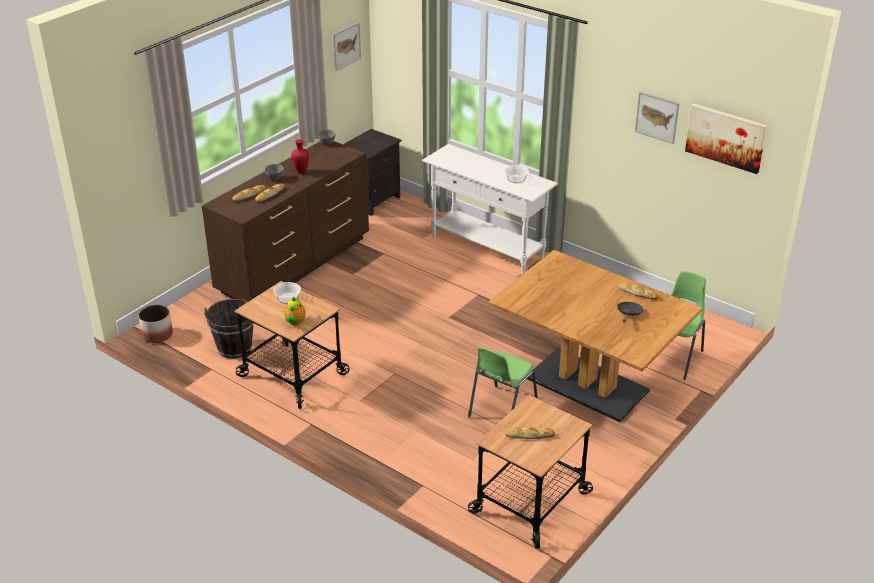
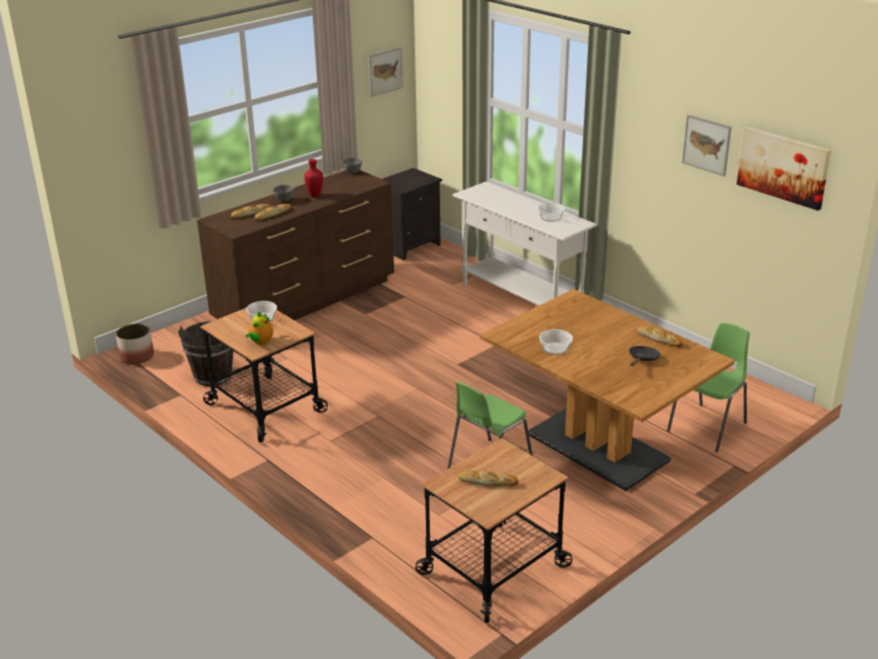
camera: 10 degrees right, 5 degrees down
(555, 309) = (555, 348): none -> bowl

